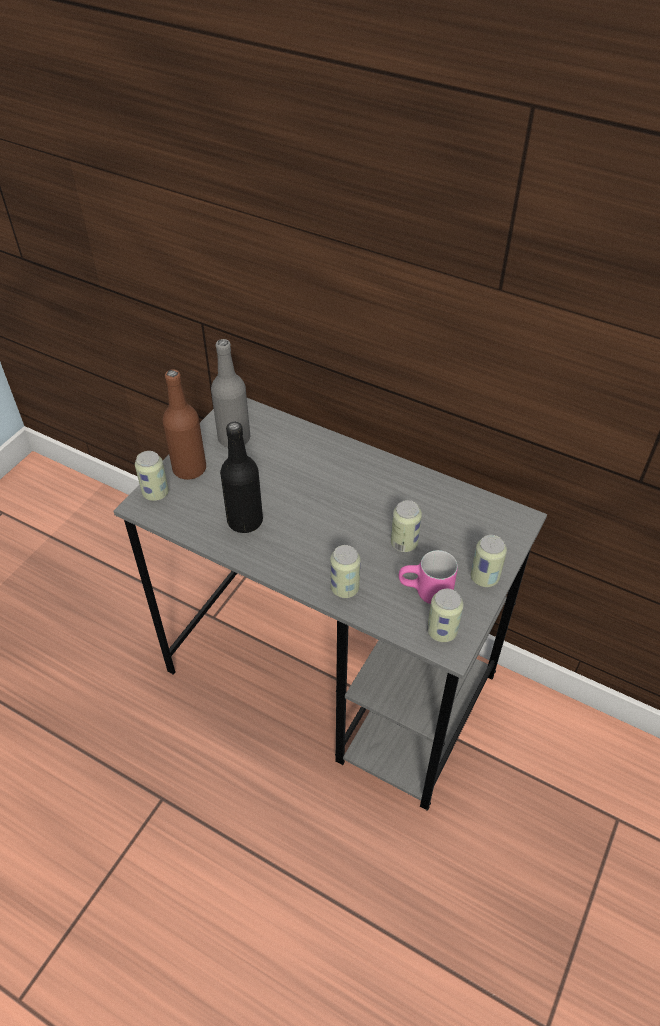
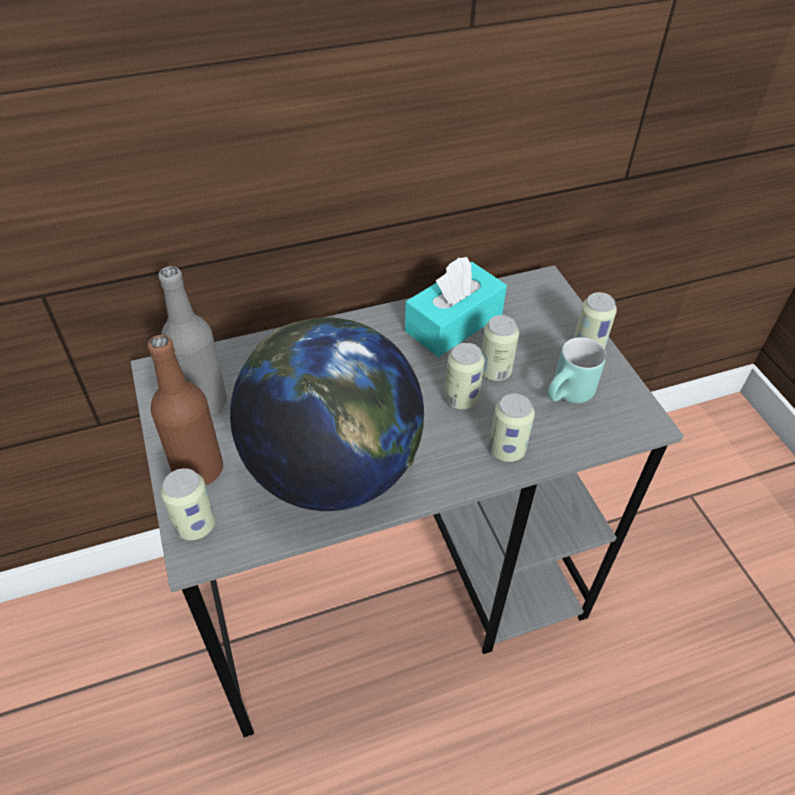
camera: 50 degrees left, 0 degrees up
(245, 521) = (333, 470): black bottle -> globe
(422, 498) = (453, 323): none -> turquoise tissue box
(425, 593) = (569, 397): pink mug -> turquoise mug
(442, 631) = (623, 416): can -> can (461, 399)

